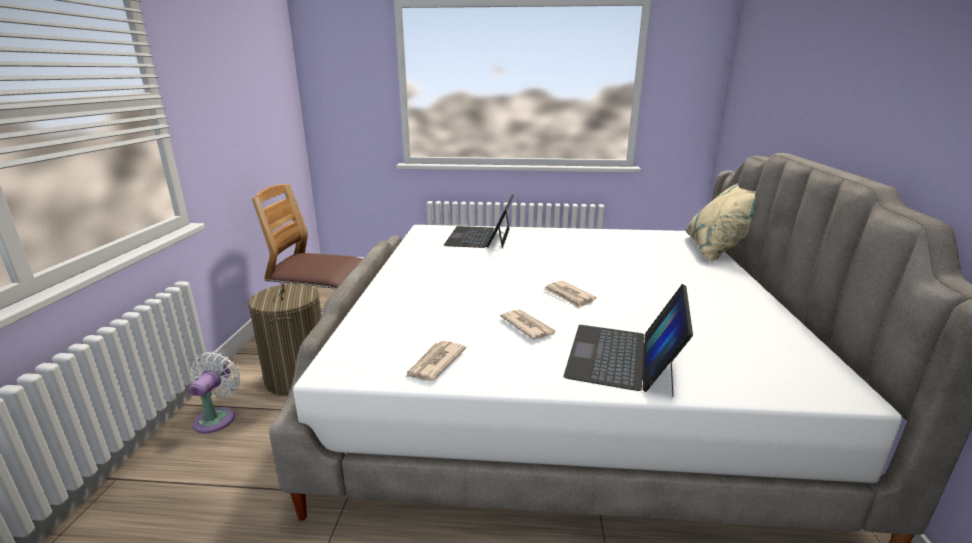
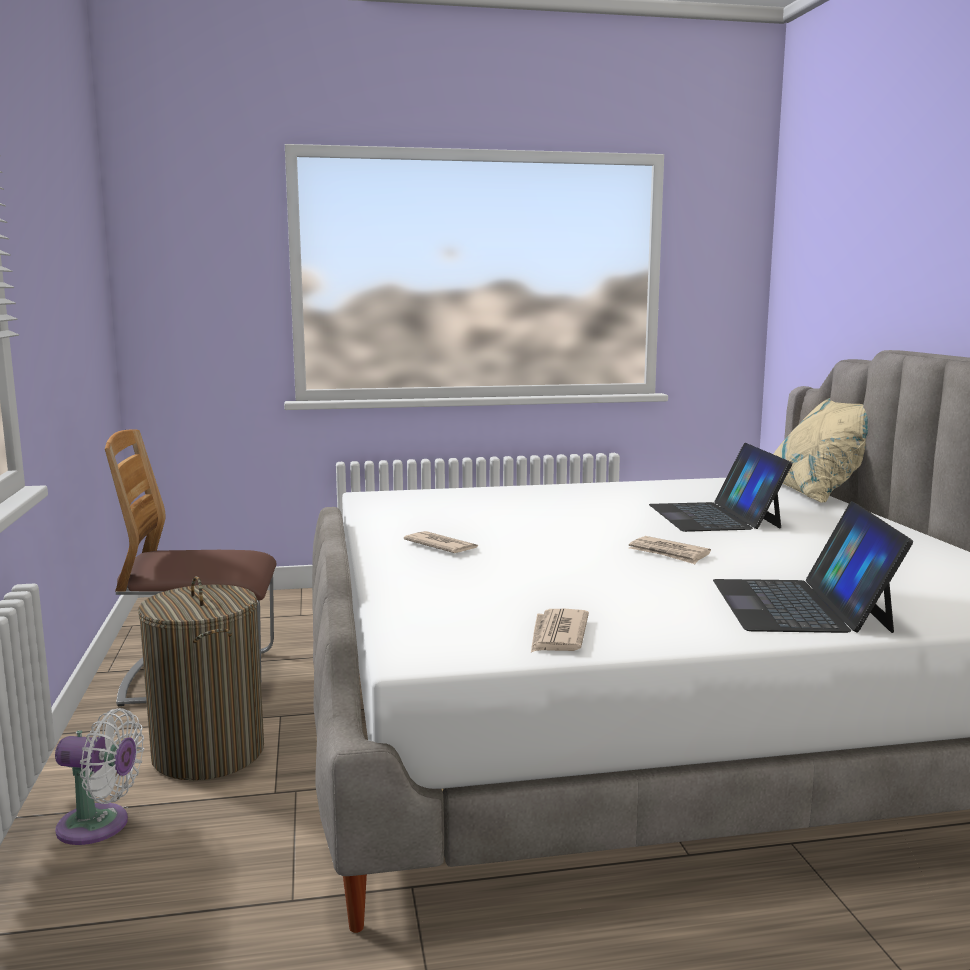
camera: 15 degrees left, 10 degrees down
(217, 417) = (100, 826): white fan -> white fan turned 105 degrees clockwise
(480, 237) = (469, 500): laptop -> laptop (714, 516)
(527, 326) = (644, 587): newspaper -> newspaper (441, 546)

